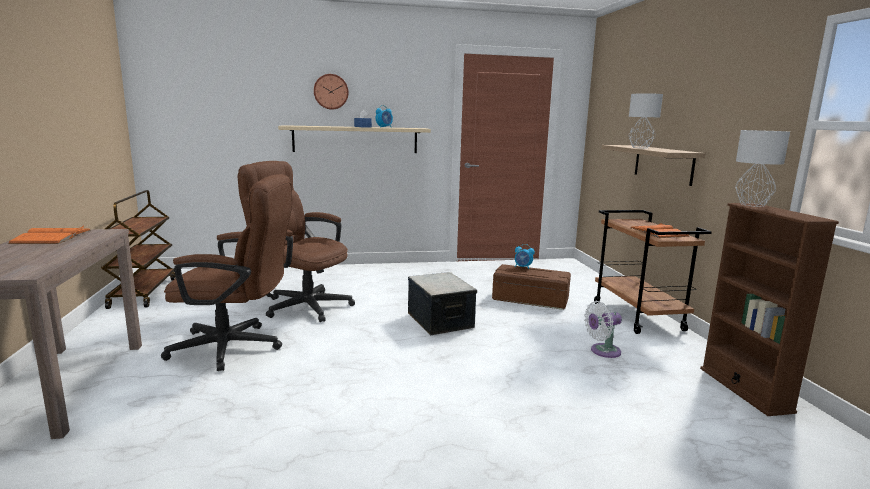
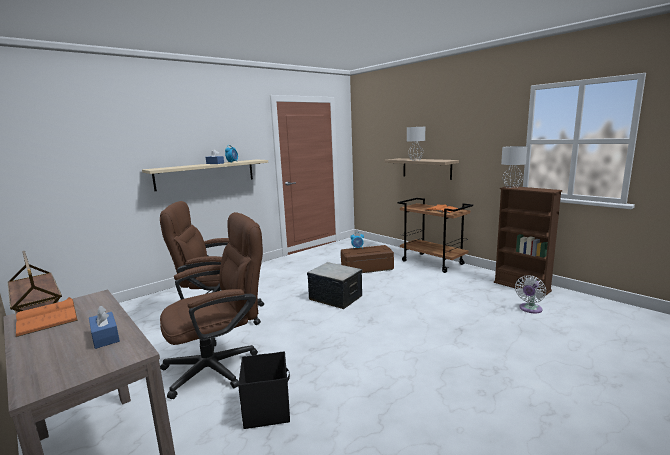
camera: 30 degrees left, 0 degrees up
(42, 258) = (105, 337): none -> blue tissue box
(216, 401) = (267, 408): none -> black storage box
(331, 91) = (182, 136): wall clock -> none
(602, 351) = (443, 288): white fan -> white fan (530, 309)

